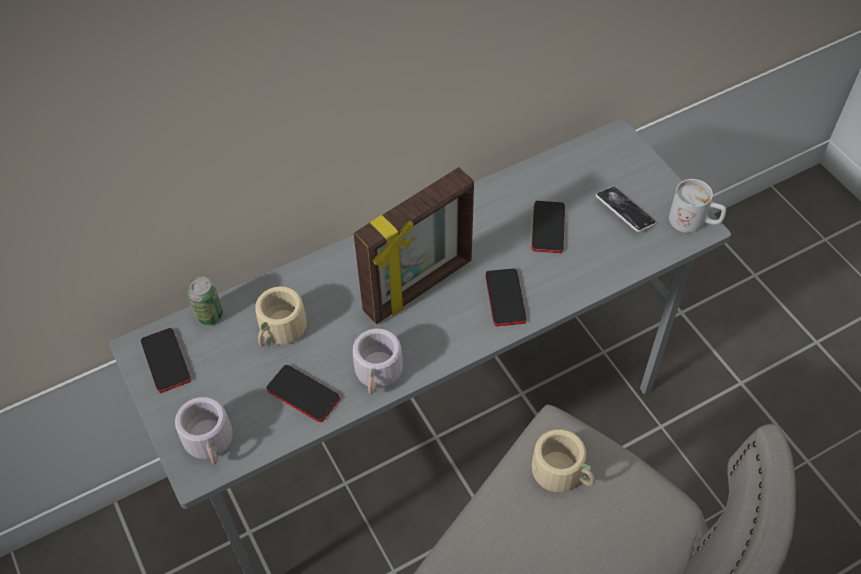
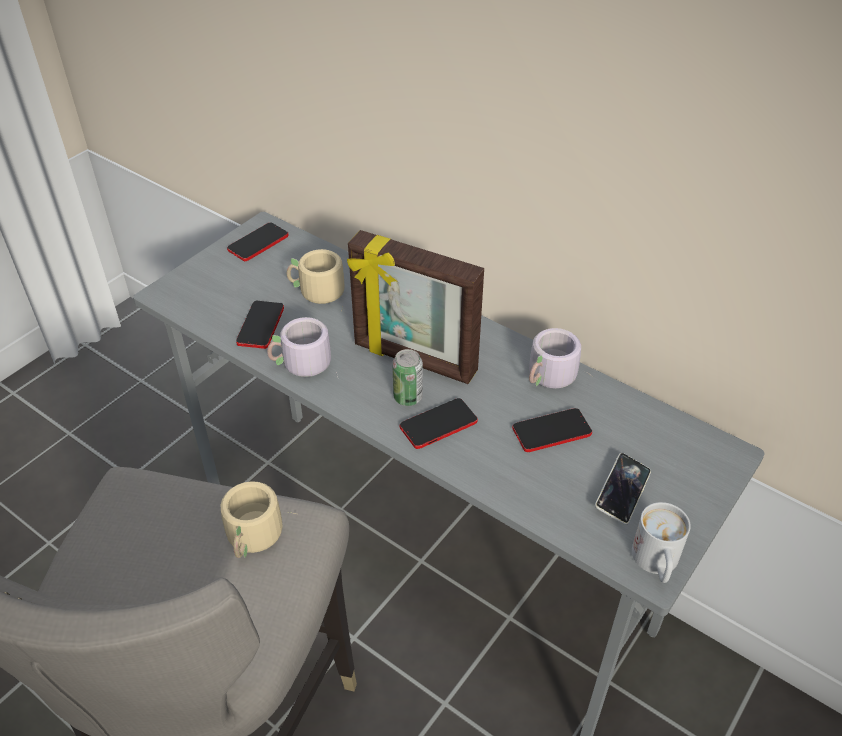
camera: 65 degrees right, 10 degrees down
(210, 315) = (312, 249): can -> can (408, 397)
(213, 443) = (193, 293): grey mug -> grey mug (551, 378)

